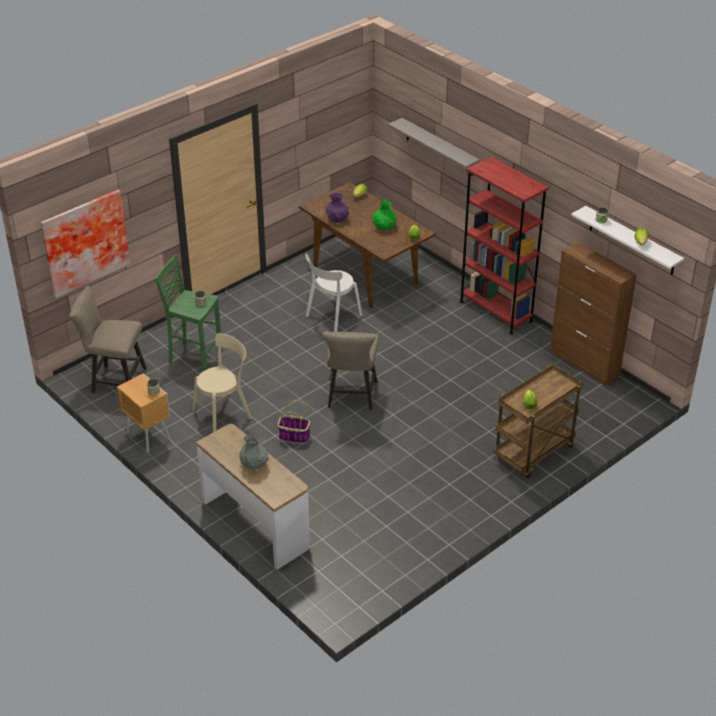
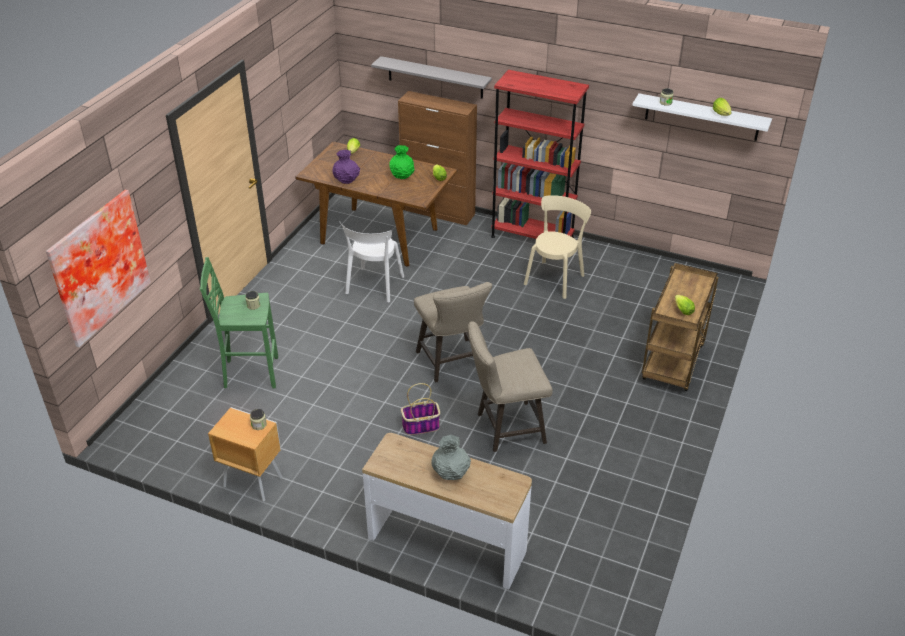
camera: 25 degrees left, 0 degrees up
(114, 380) = (170, 429): beige stool -> beige stool (505, 428)
(224, 412) = (325, 424): beige chair -> beige chair (555, 278)
(584, 363) = (650, 262): brown cabinet -> brown cabinet (438, 212)

